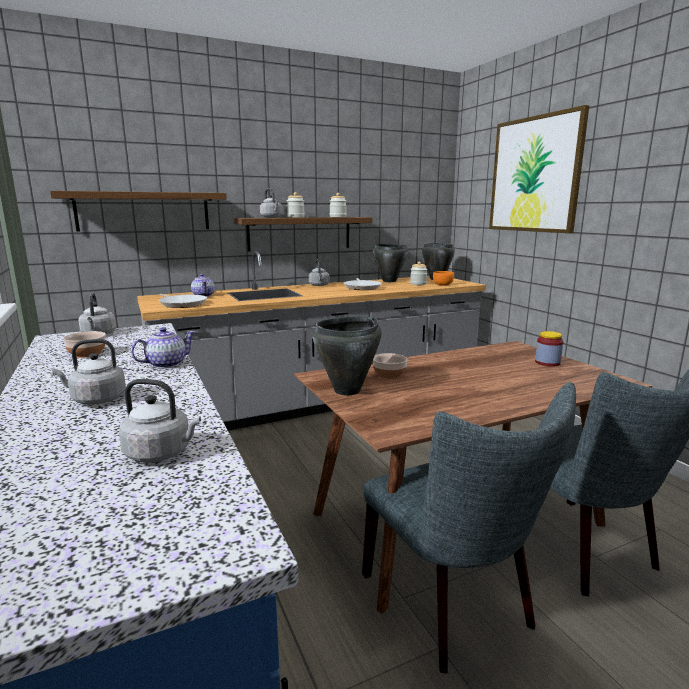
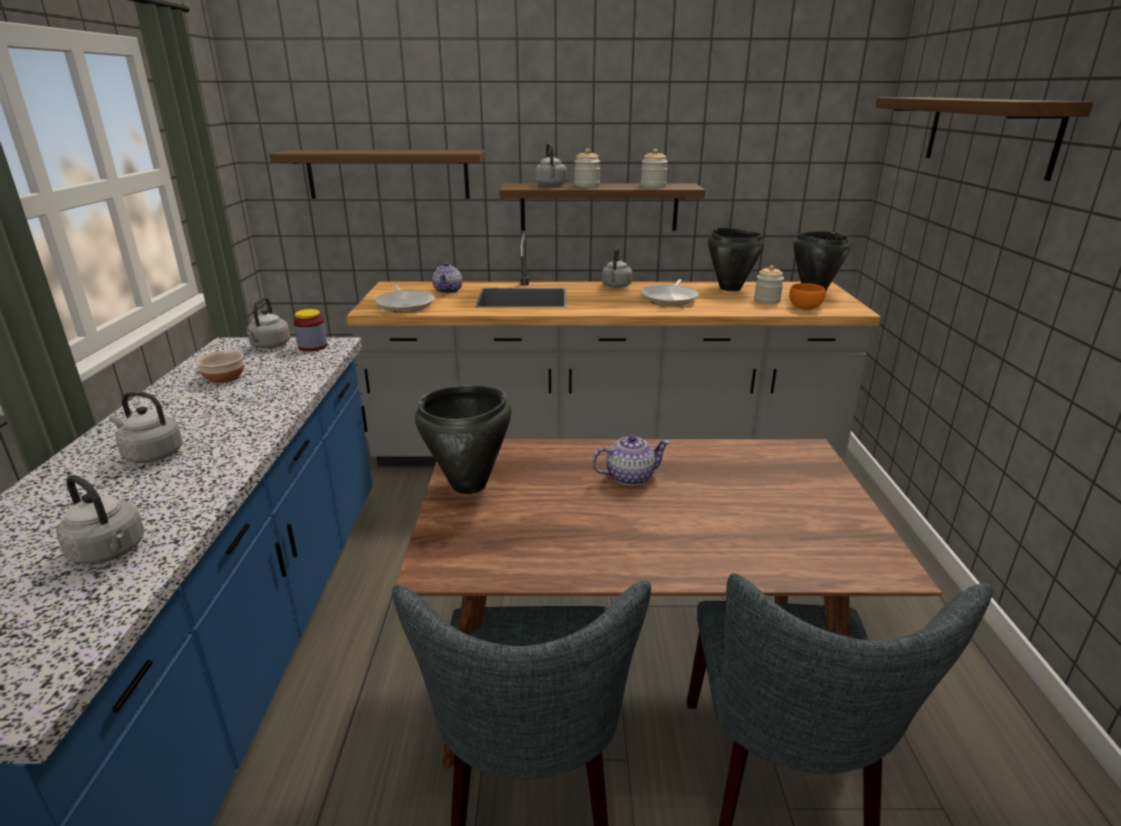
camera: 25 degrees right, 10 degrees up
(166, 364) = (271, 411): teapot -> teapot (629, 477)
(389, 374) = (552, 468): bowl -> none
(534, 175) = (988, 134): picture -> shelf
(547, 363) = (815, 498): jar -> jar (313, 346)

